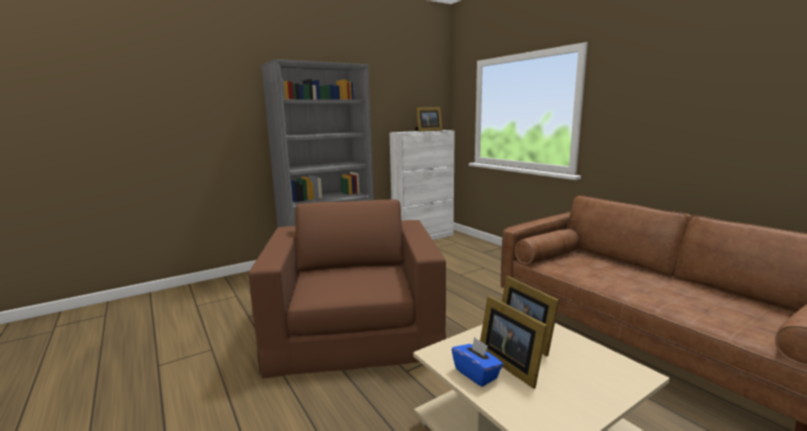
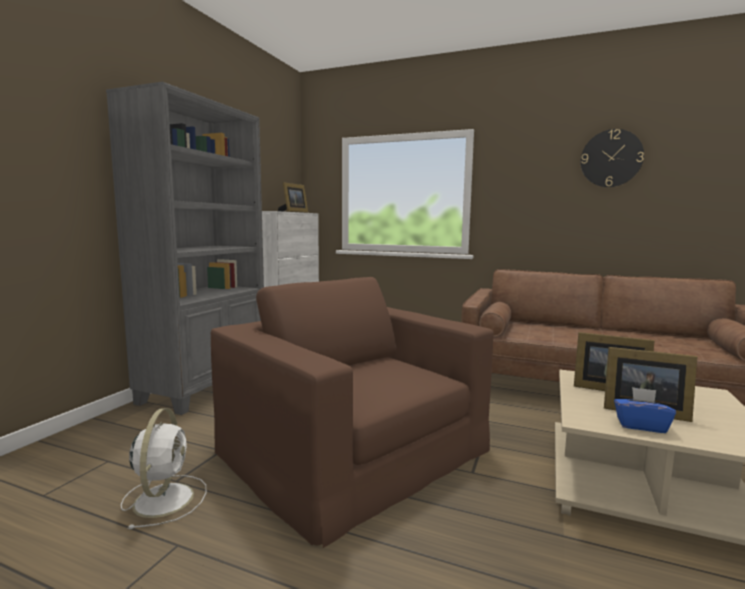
camera: 35 degrees left, 5 degrees down
(234, 324) = (164, 498): none -> white fan
(744, 65) = (611, 158): none -> wall clock

